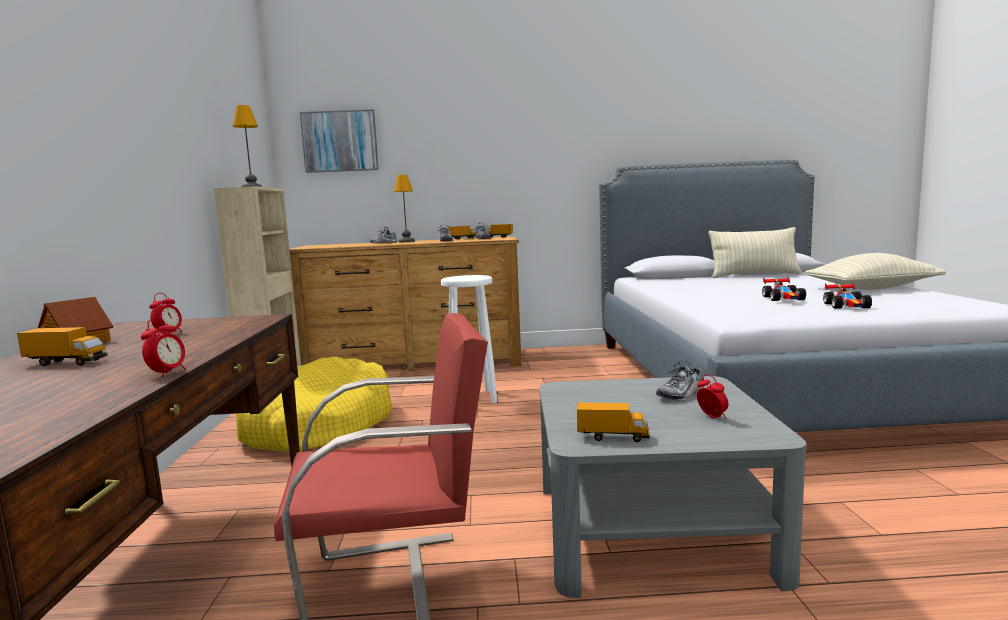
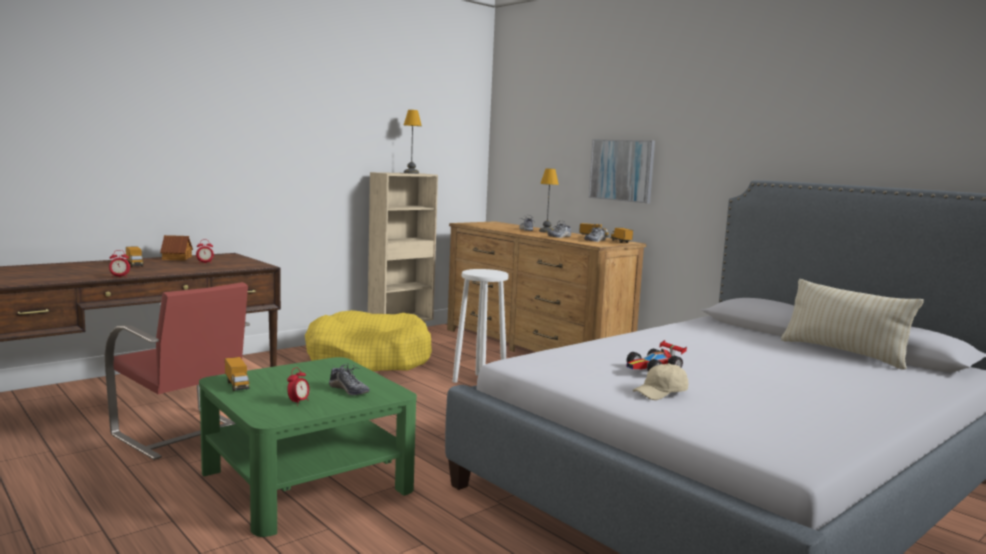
camera: 50 degrees right, 0 degrees up
(340, 141) = (528, 132): picture -> picture (621, 170)
(650, 528) = (307, 480): grey coffee table -> green coffee table
(681, 394) = (349, 390): shoe -> shoe turned 150 degrees counterclockwise
(847, 306) = (661, 393): toy car -> beige cap
(871, 288) = (833, 402): beige pillow -> none

